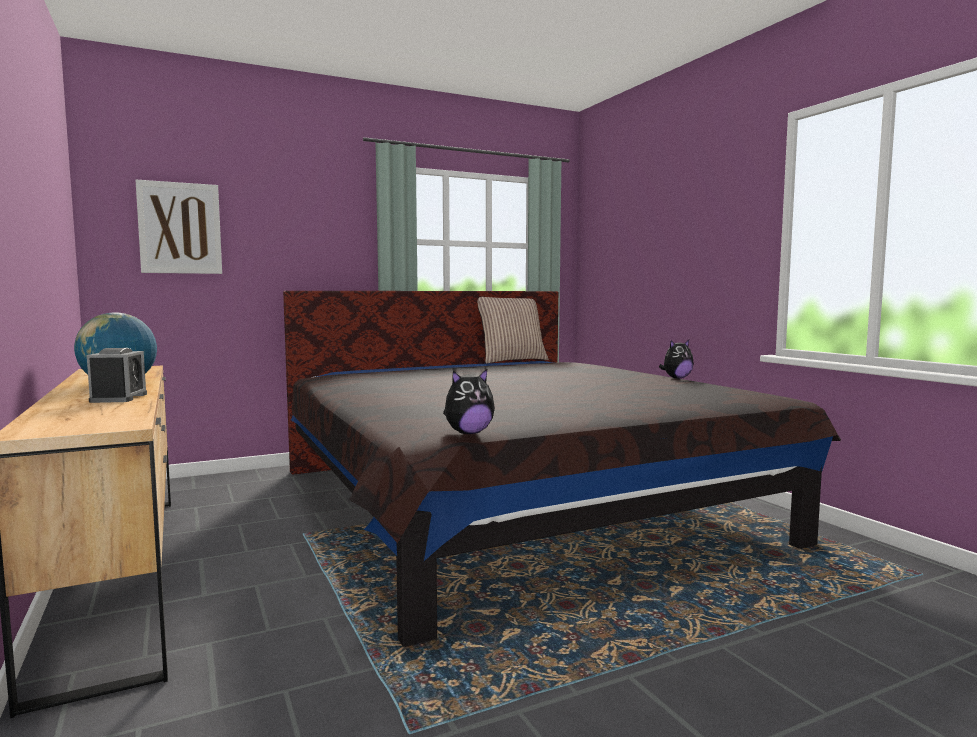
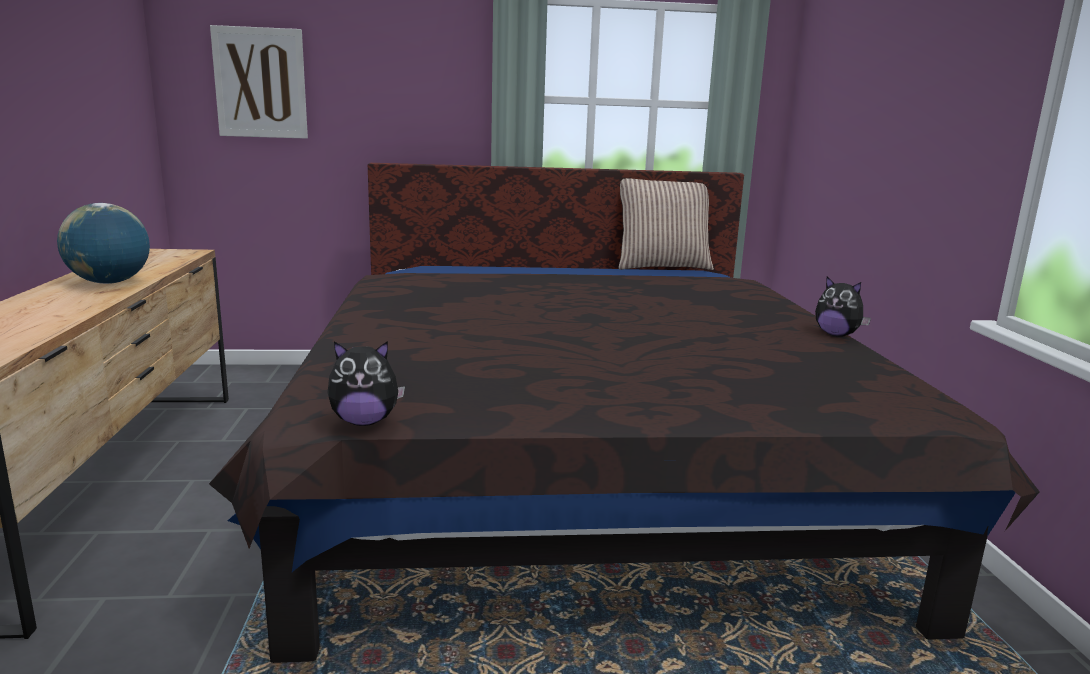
camera: 20 degrees right, 10 degrees up
(119, 398) = (59, 311): alarm clock -> none
(676, 378) = (837, 335): plush toy -> plush toy turned 45 degrees clockwise

